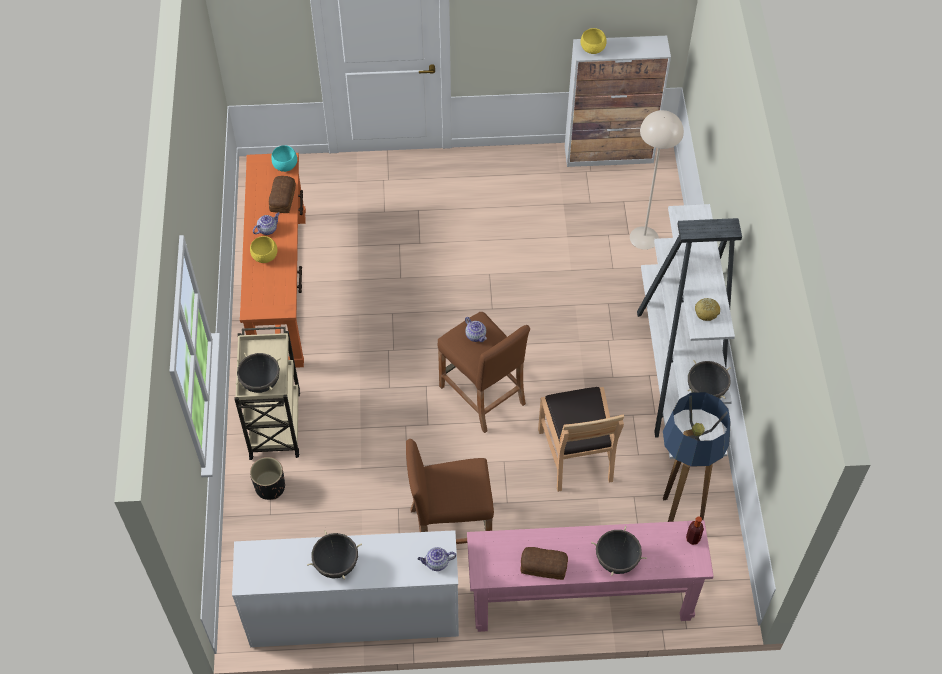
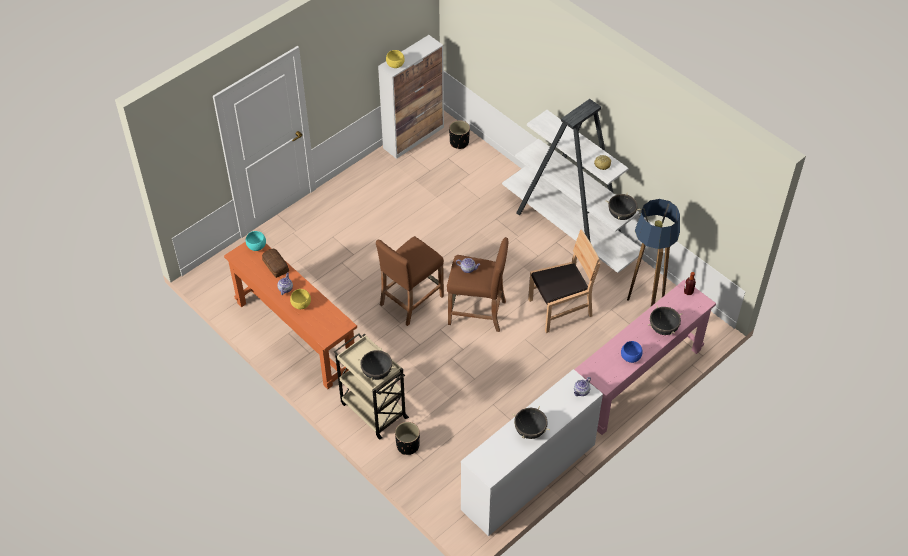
camera: 40 degrees left, 5 degrees down
(450, 529) = (533, 394): brown stool -> brown stool (411, 300)
(543, 565) = (630, 357): bread -> blue bowl
(576, 454) = (560, 309): brown chair -> brown chair turned 60 degrees counterclockwise
(644, 238) = (480, 171): beige floor lamp -> none
(653, 191) = (459, 142): none -> black planter

